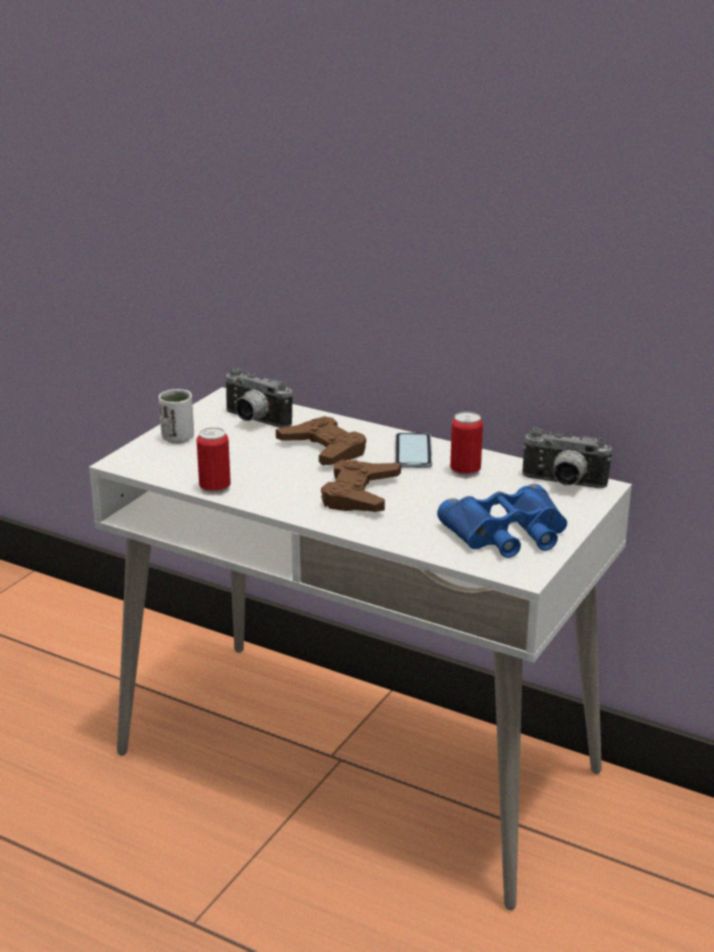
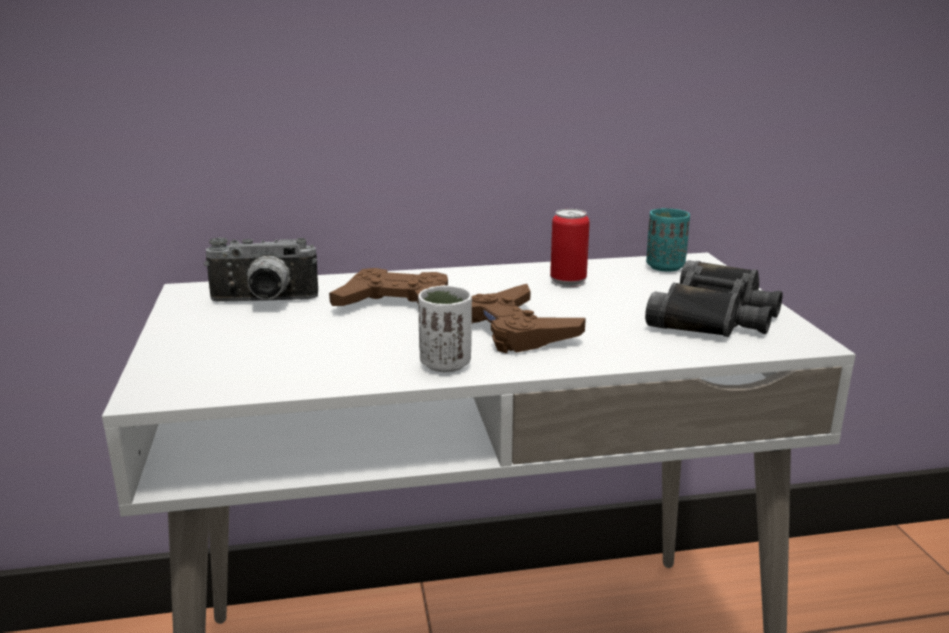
camera: 40 degrees left, 5 degrees down
(178, 438) = (193, 344): white cup -> white cup (445, 364)
(215, 488) = (340, 379): can -> none
(413, 453) = (490, 281): phone -> none
(508, 533) = (715, 315): blue binoculars -> black binoculars
(562, 484) = (665, 267): camera -> turquoise cup

